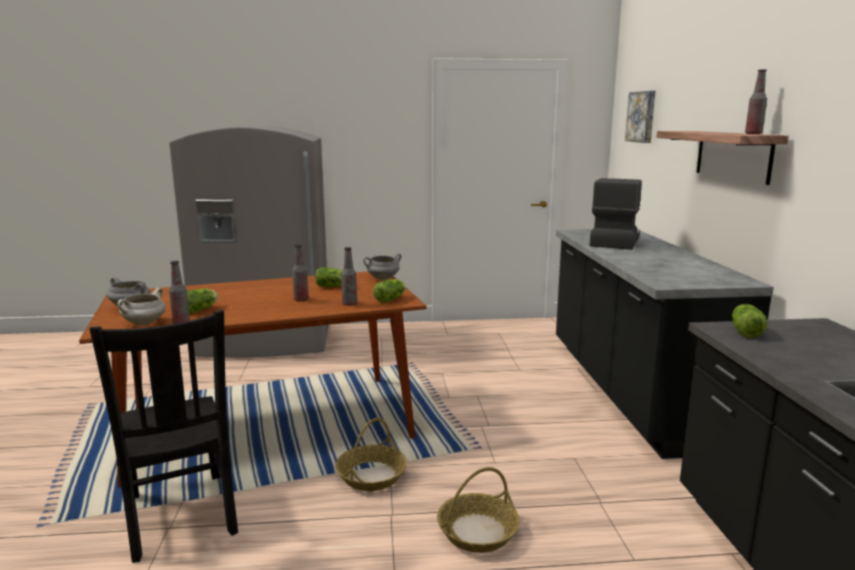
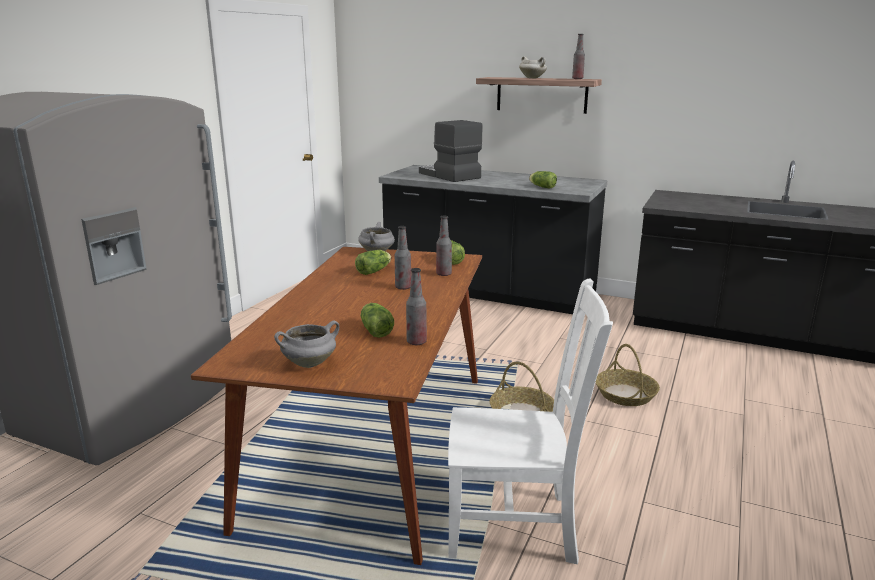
camera: 60 degrees left, 5 degrees up
(144, 324) = (394, 360): white cooking pot -> white cooking pot (533, 78)
(181, 517) = (516, 525): black chair -> white chair
(642, 117) = (399, 64): picture -> none
(745, 331) = (668, 204): lettuce -> lettuce (541, 187)

